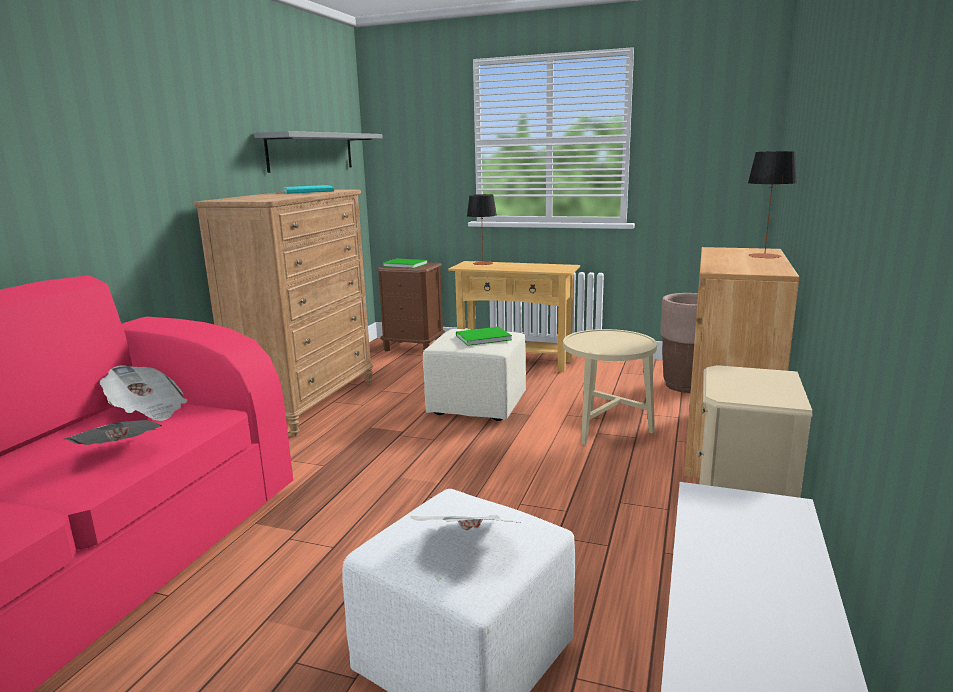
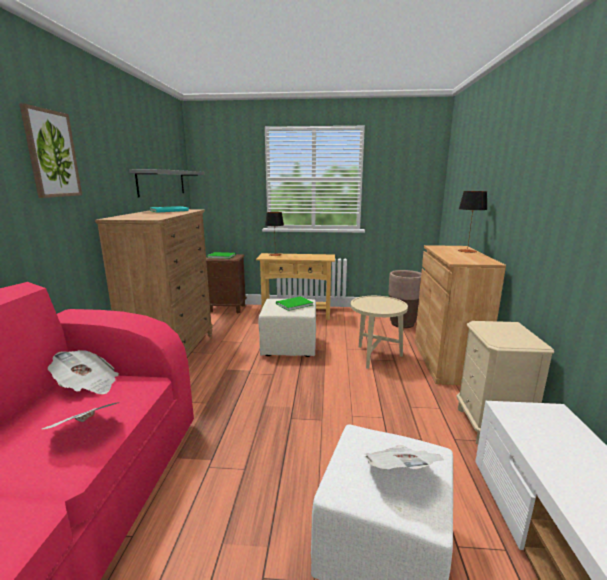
camera: 15 degrees left, 0 degrees up
(134, 115) = (51, 154): none -> picture

